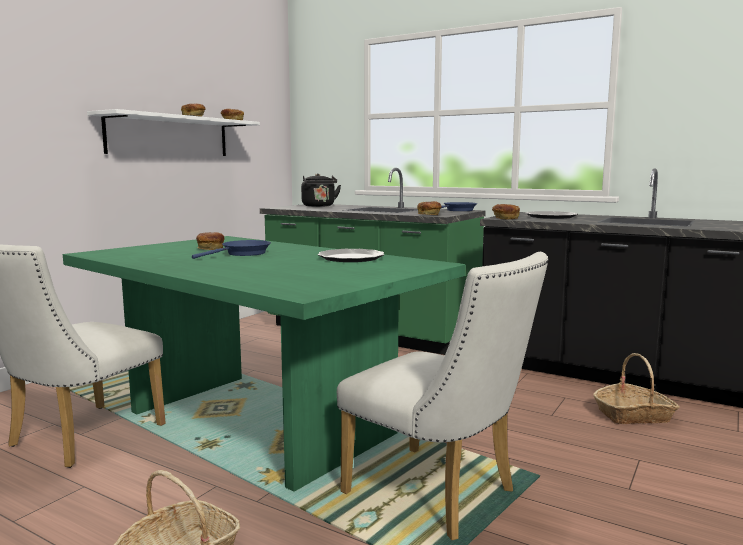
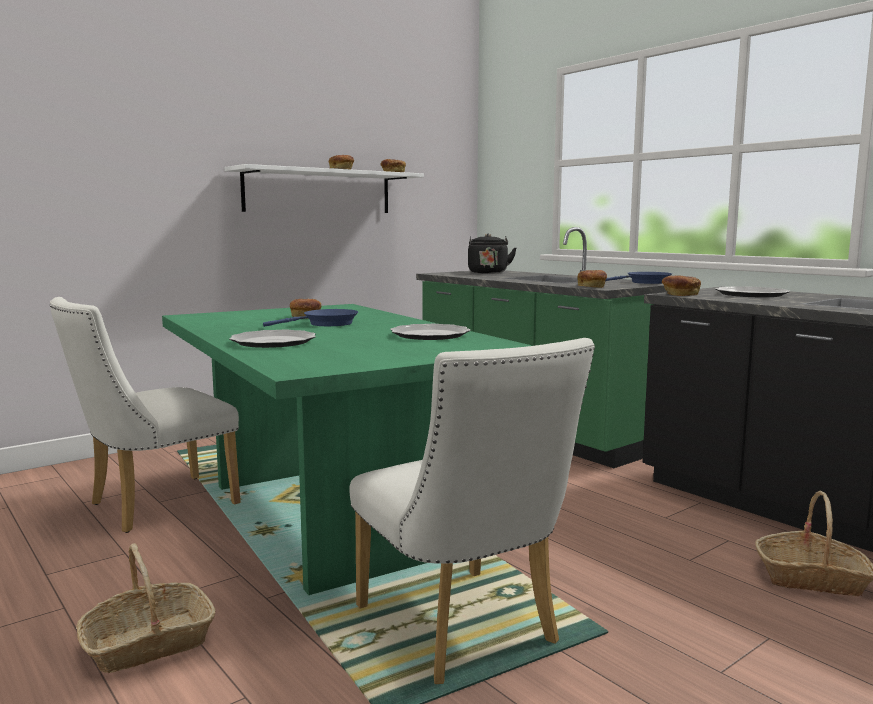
camera: 20 degrees right, 0 degrees up
(230, 271) = (274, 342): none -> plate

